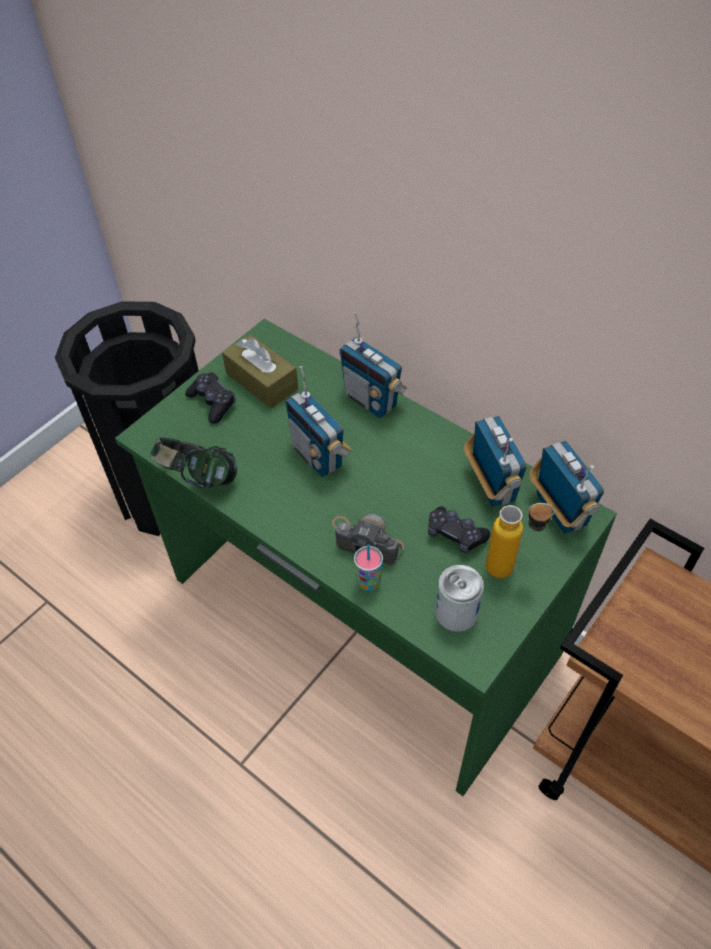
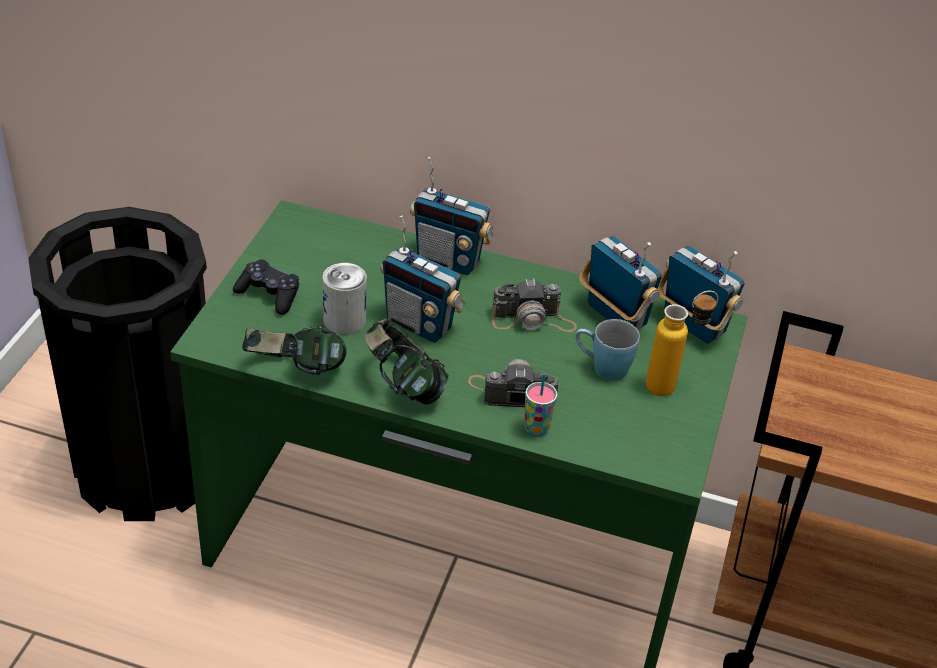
camera: 25 degrees left, 10 degrees down
(262, 381) = (315, 263): brown tissue box -> none
(277, 512) = (403, 385): none -> headphones
(416, 473) = (533, 319): none -> camera
(455, 535) = (602, 367): black game controller -> blue mug
(456, 612) = (638, 435): can -> can (344, 320)

